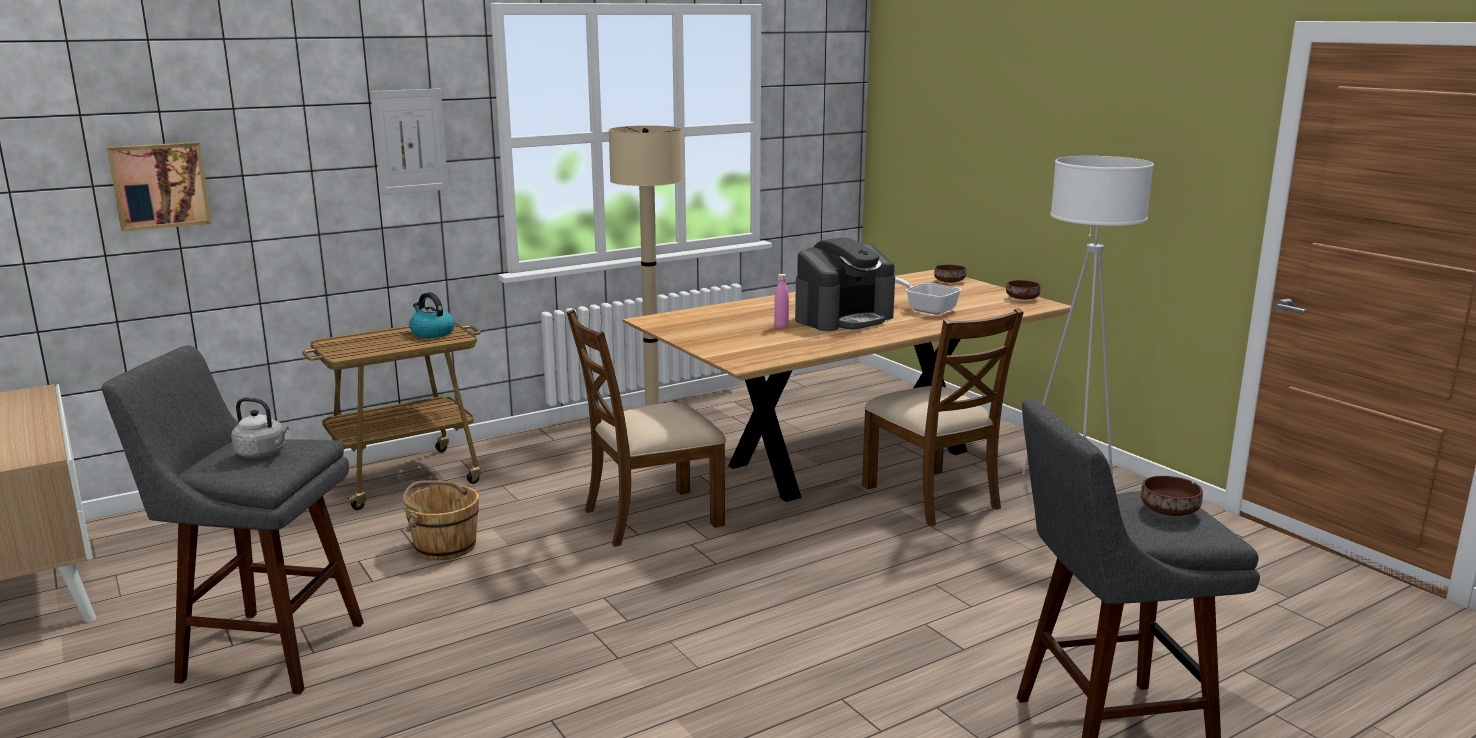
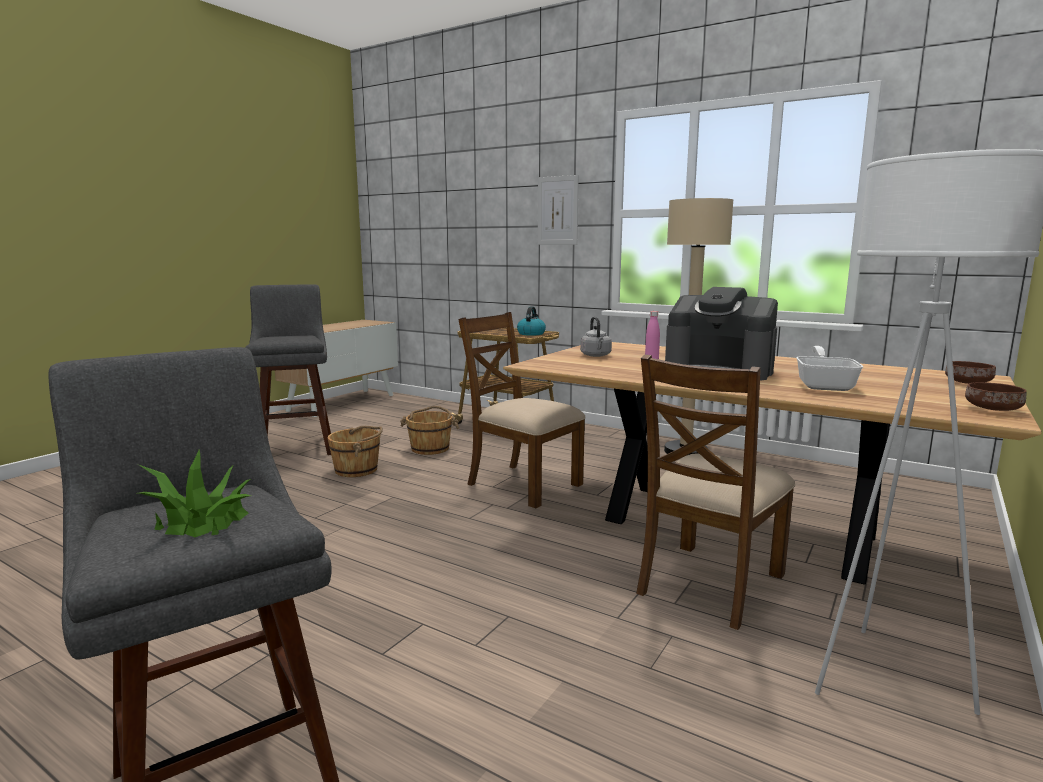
camera: 65 degrees right, 5 degrees down
(159, 185) = (441, 229): picture -> none
(263, 454) = (288, 337): grey kettle -> grey kettle (596, 355)
(466, 609) = (357, 470): none -> brown bucket
(1167, 510) = (201, 521): brown bowl -> potted plant

